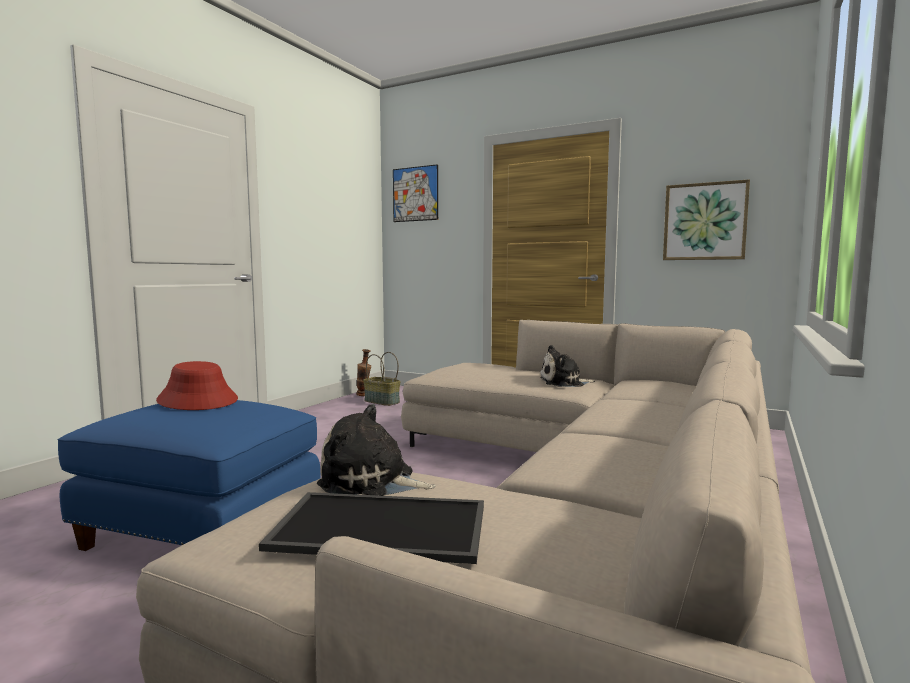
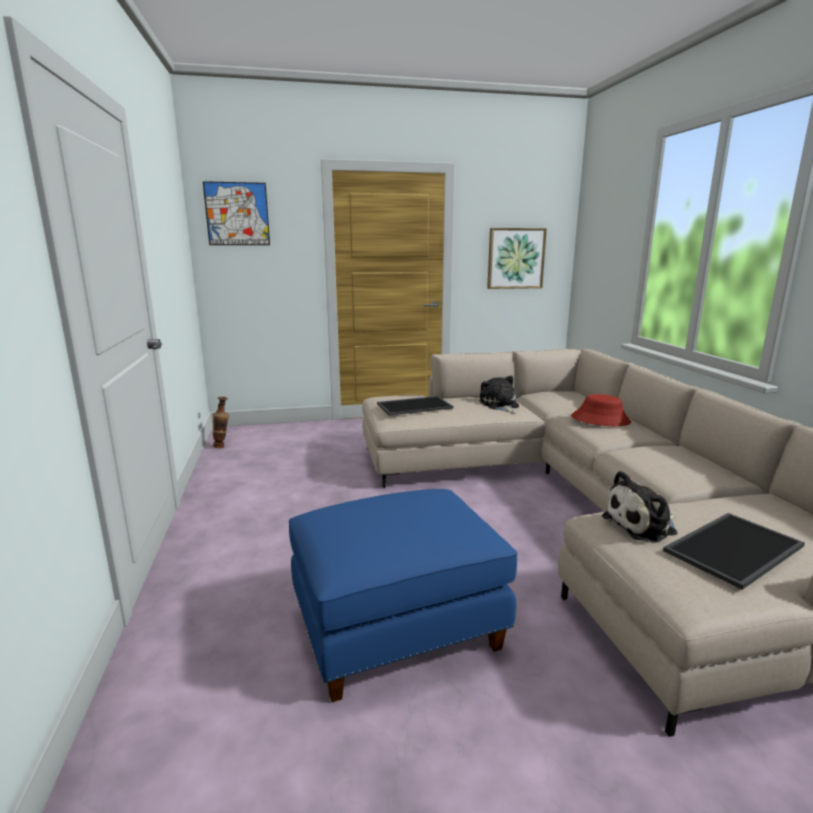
camera: 40 degrees left, 10 degrees up
(198, 400) = (376, 509): red hat -> red hat (600, 419)
(381, 401) = (256, 449): basket -> none
(472, 368) = (414, 405): none -> tray
(564, 383) = (499, 406): plush toy -> plush toy turned 120 degrees clockwise

